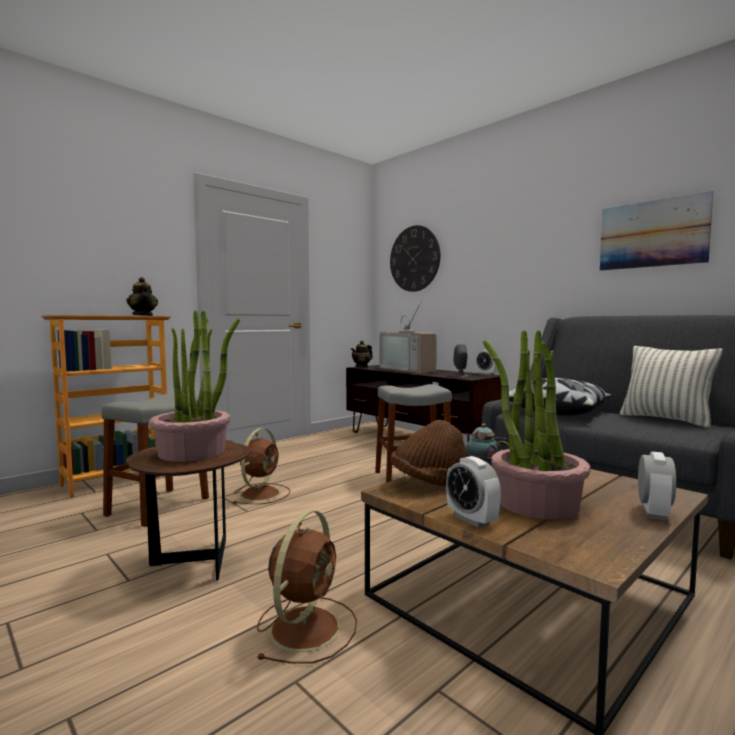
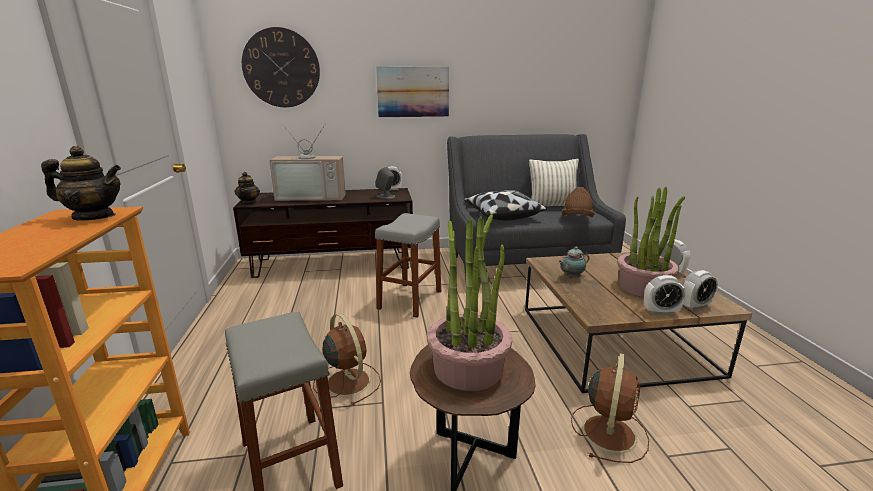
camera: 55 degrees left, 15 degrees up
(306, 626) = (609, 431): brown fan -> brown fan turned 60 degrees clockwise
(429, 483) = (589, 301): brown hat -> brown hat (577, 219)
(540, 539) = (695, 306): none -> alarm clock
(652, 234) = (517, 73): picture -> picture (413, 92)

